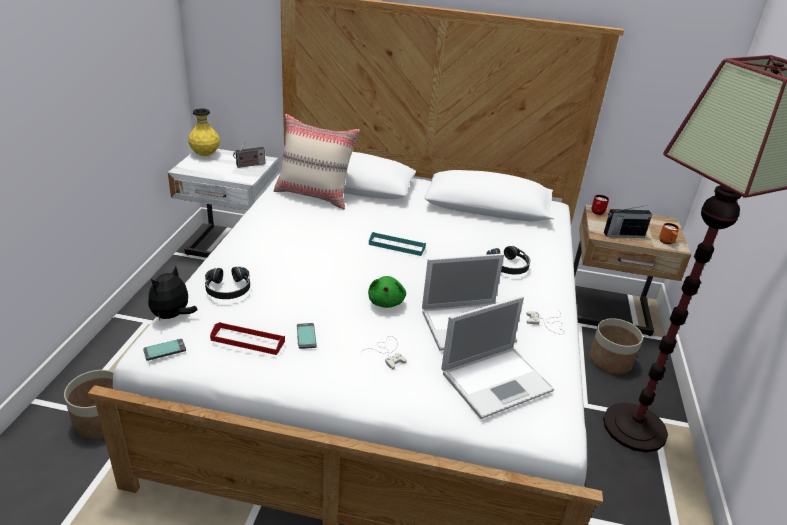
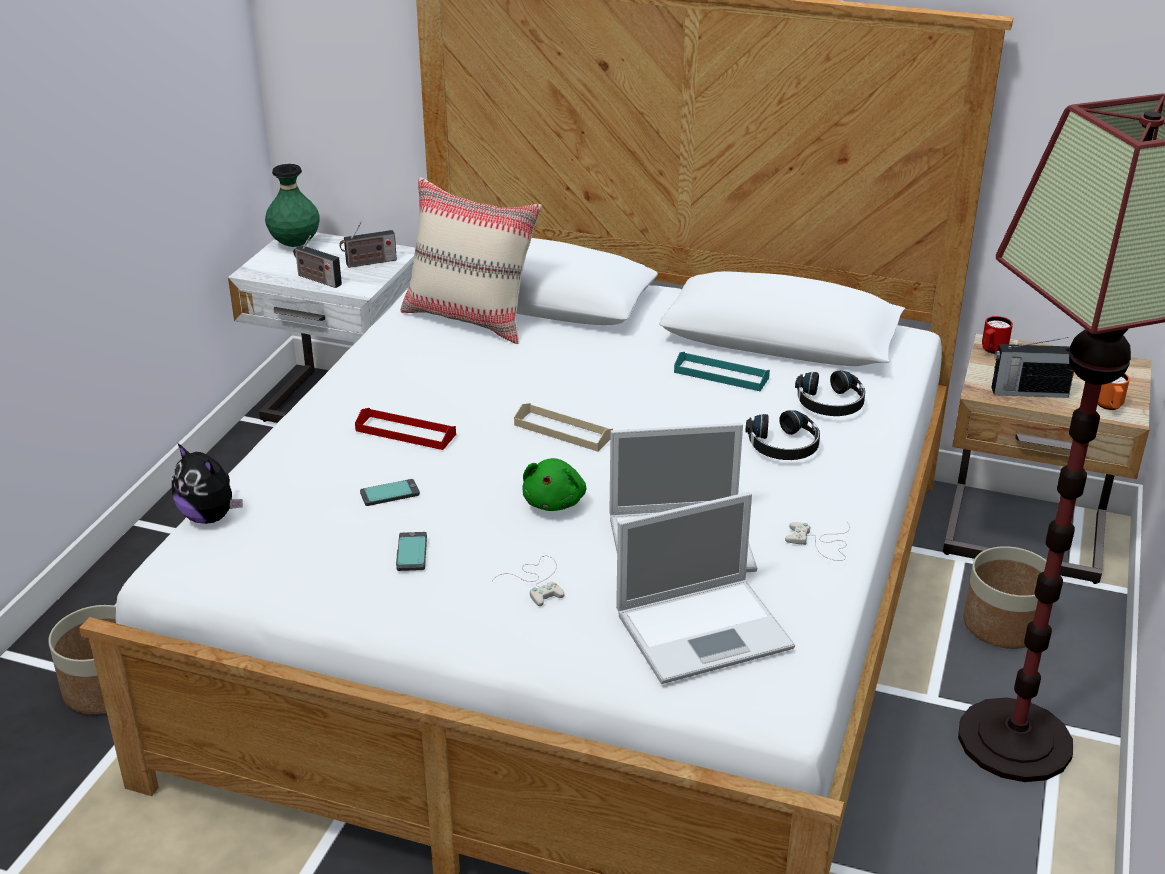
camera: 10 degrees right, 0 degrees up
(164, 350) = (192, 566): phone -> phone (389, 493)
(172, 316) = (210, 517): plush toy -> plush toy turned 90 degrees counterclockwise
(205, 155) = (295, 244): yellow vase -> green vase
(220, 174) = (317, 279): none -> radio
(228, 289) = (300, 476): black headphones -> black headphones (830, 403)
(248, 340) = (319, 556): red tray -> red tray (405, 432)
(382, 259) = (563, 431): none -> beige tray
(397, 246) = (594, 409): turquoise tray -> turquoise tray (721, 375)

